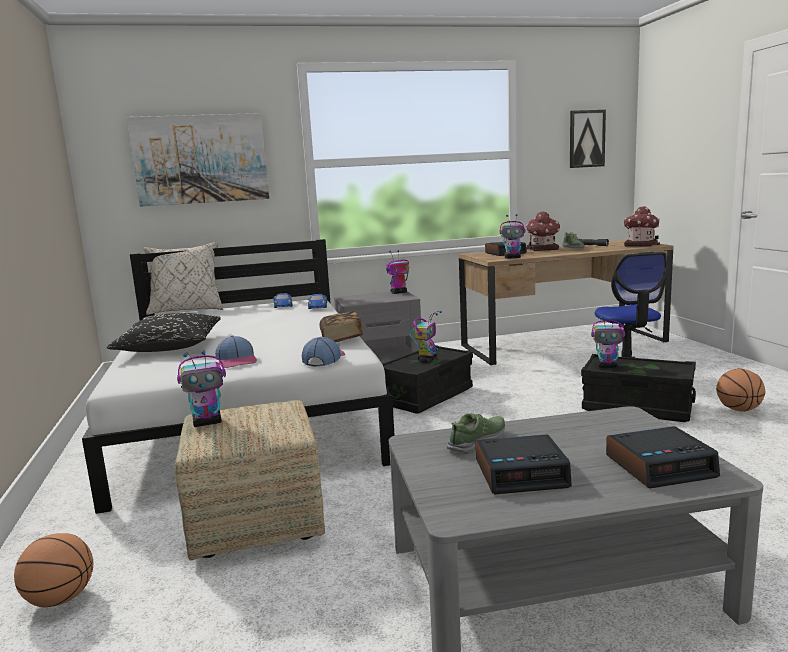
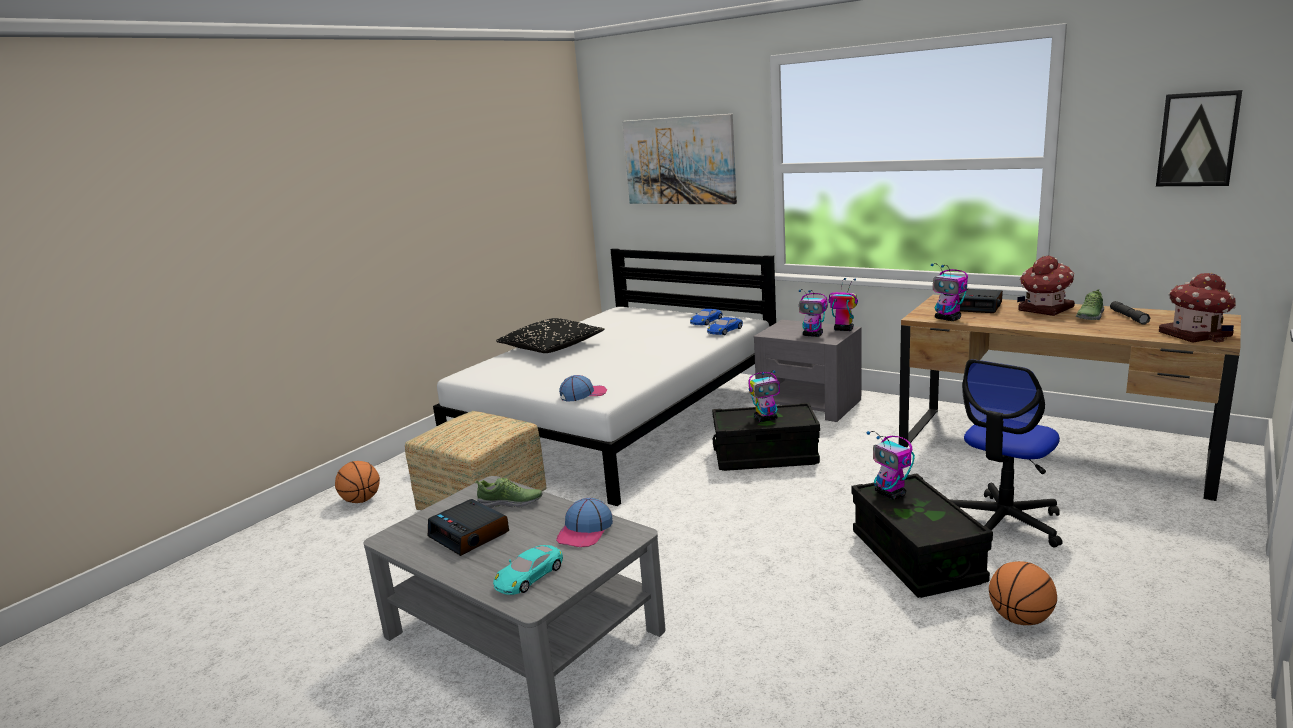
camera: 50 degrees right, 5 degrees up
(187, 310) = (648, 307): beige pillow -> none
(208, 422) = (456, 421): toy robot -> toy robot (813, 335)
(237, 360) = (546, 376): cap -> cap (585, 531)
(341, 339) = (641, 378): book -> none
(660, 466) = (529, 576): alarm clock -> turquoise toy car

